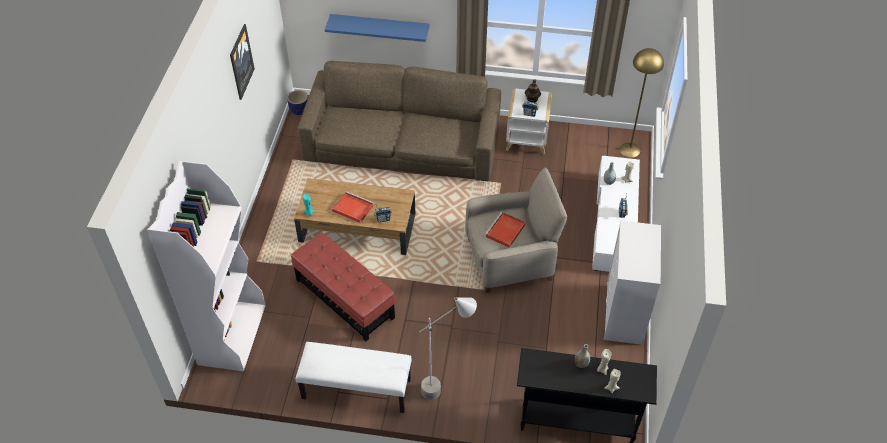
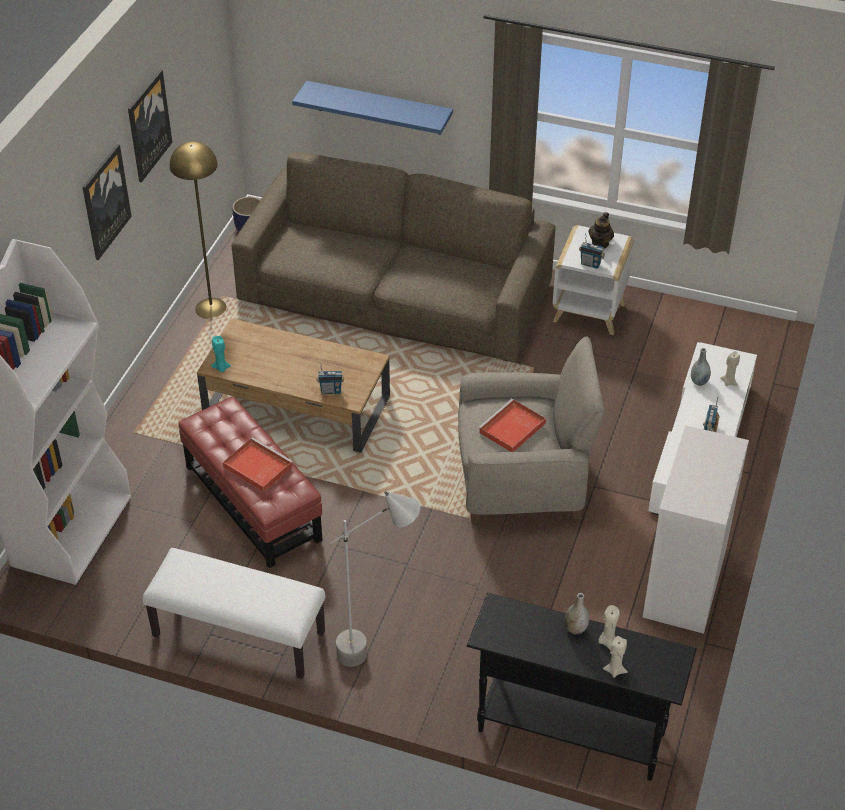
camera: 10 degrees right, 5 degrees down
(223, 118) = (105, 201): none -> picture
(352, 208) = (287, 369): red tray -> red tray (256, 466)
(630, 150) = (751, 344): yellow floor lamp -> yellow floor lamp (211, 308)

